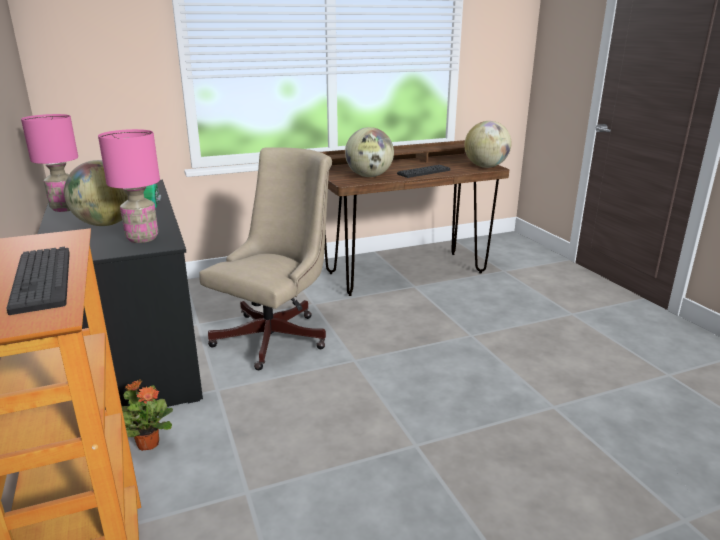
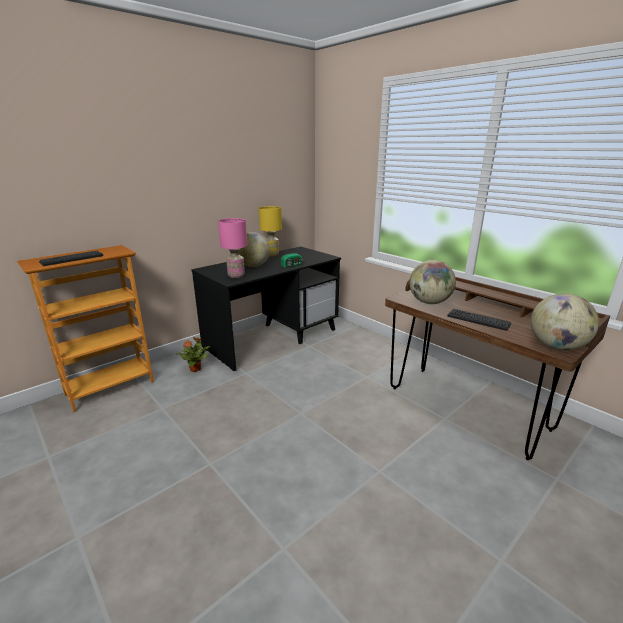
camera: 70 degrees right, 0 degrees up
(65, 208) = (272, 255): pink table lamp -> yellow table lamp
(277, 335) = (313, 375): beige office chair -> none

